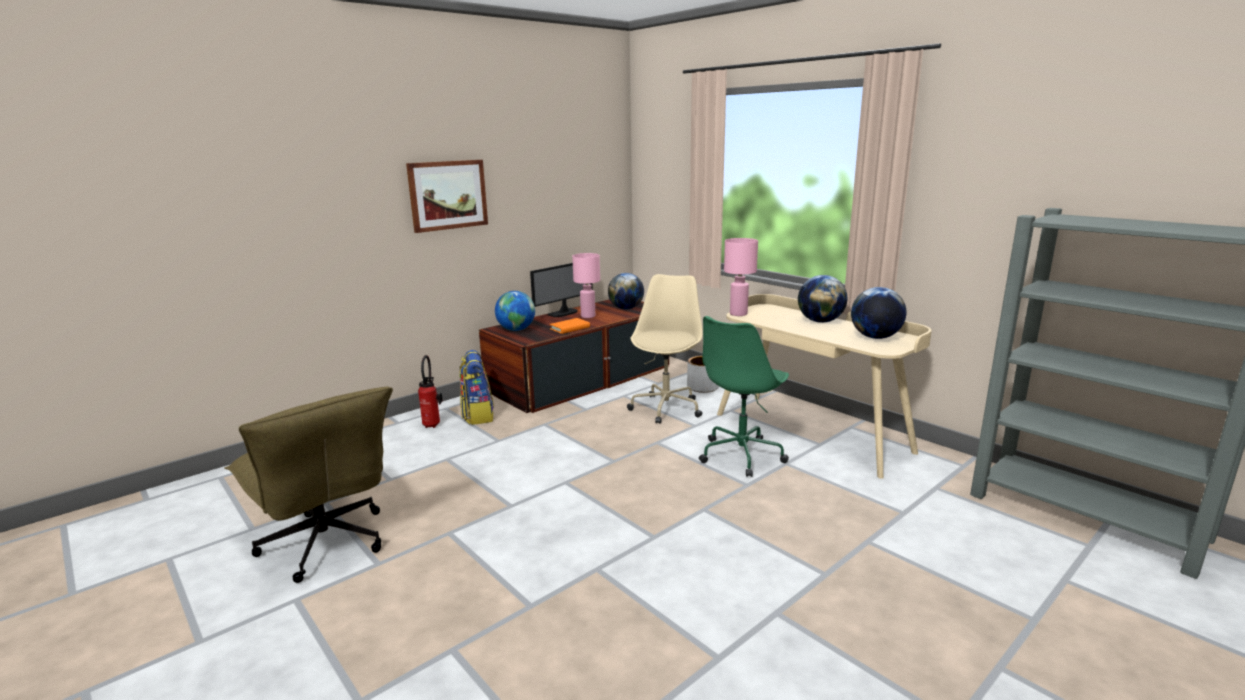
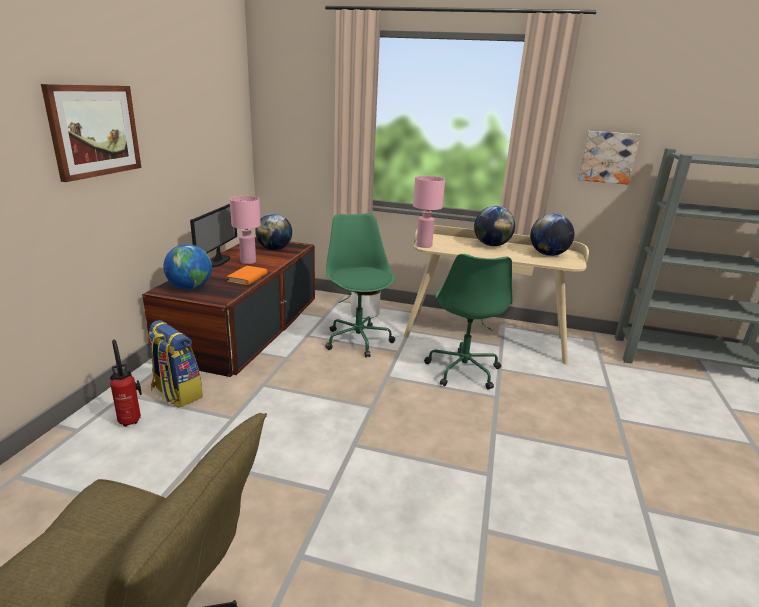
camera: 35 degrees left, 5 degrees up
(666, 408) = (357, 340): beige office chair -> green office chair
(978, 220) = (607, 157): none -> picture

